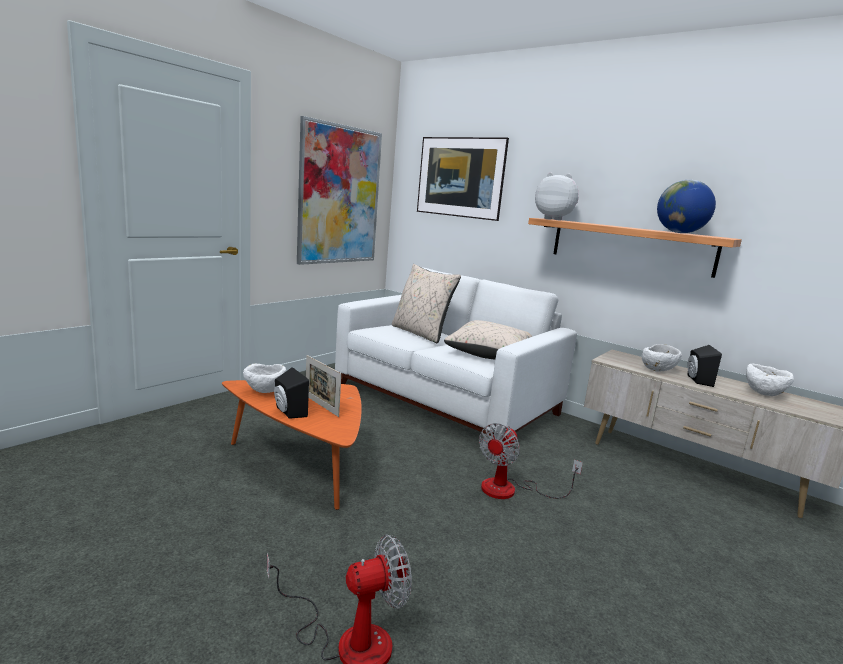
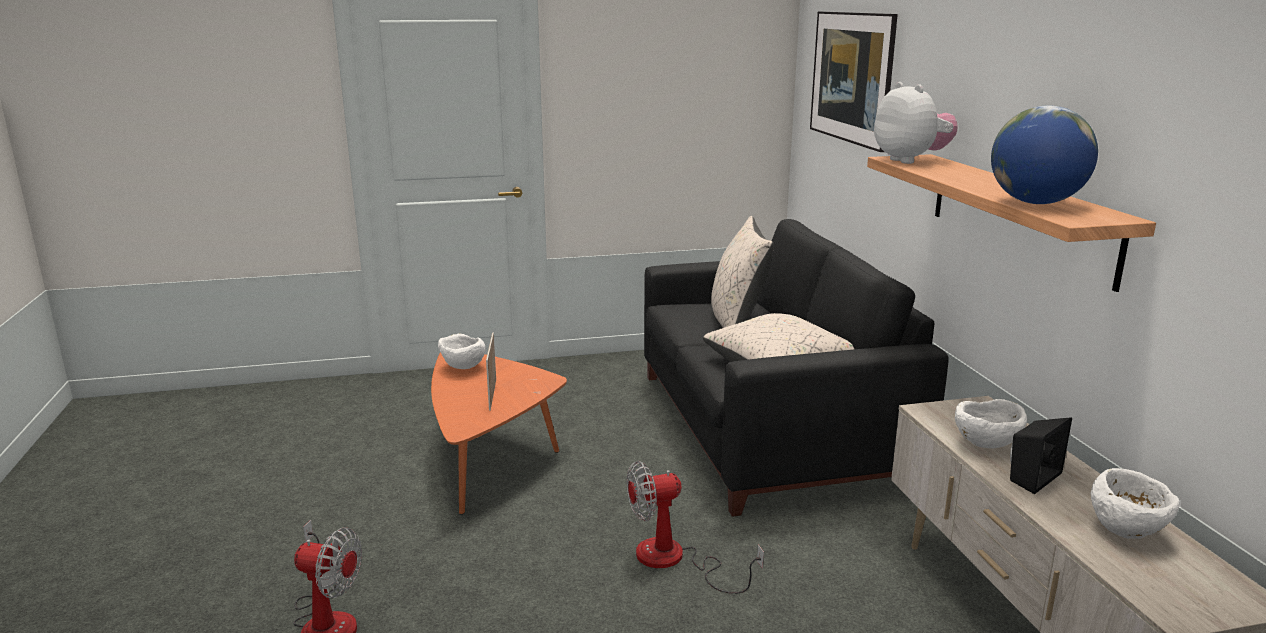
camera: 40 degrees right, 5 degrees up
(288, 412) = (451, 394): black speaker -> none
(339, 195) = (687, 110): picture -> none
(446, 400) = (767, 427): white sofa -> black sofa

